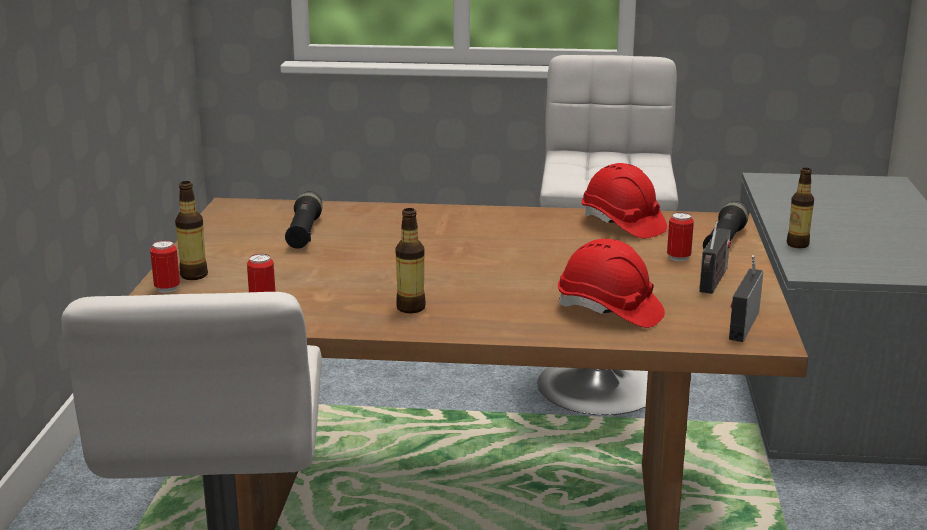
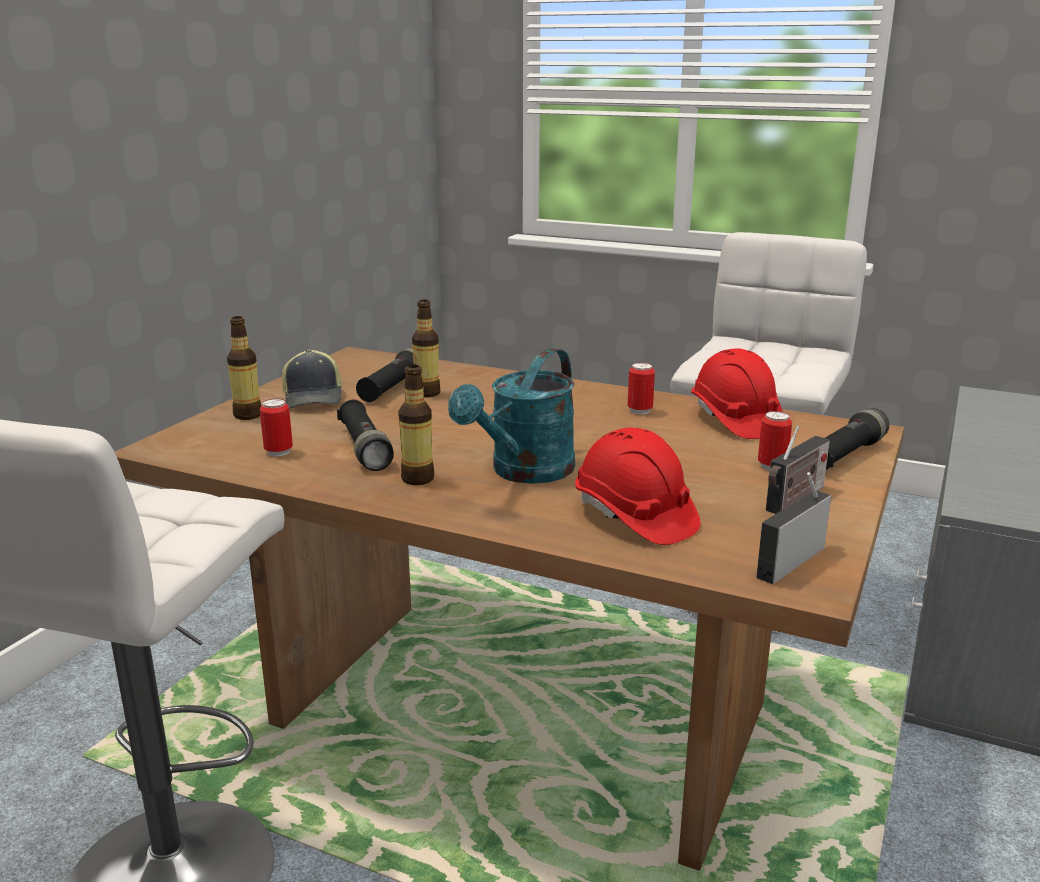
camera: 20 degrees right, 0 degrees up
(167, 288) = (210, 424): can -> can (639, 411)
(239, 251) = (314, 398): none -> cap
(337, 289) = (364, 448): none -> black flashlight
(493, 290) = (524, 472): none -> turquoise watering can
(797, 244) = (979, 473): bottle -> bottle (427, 393)

